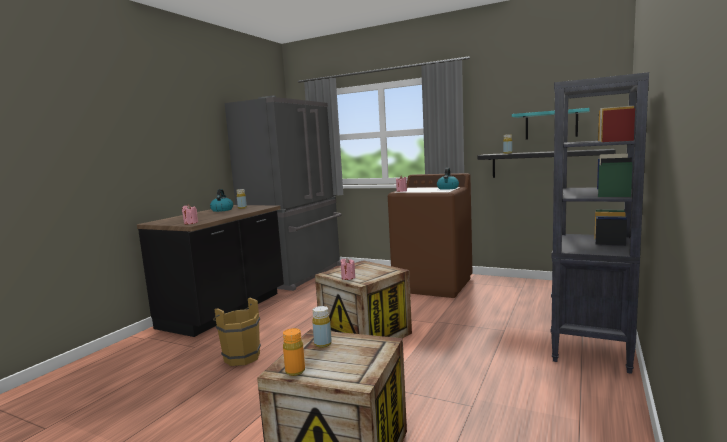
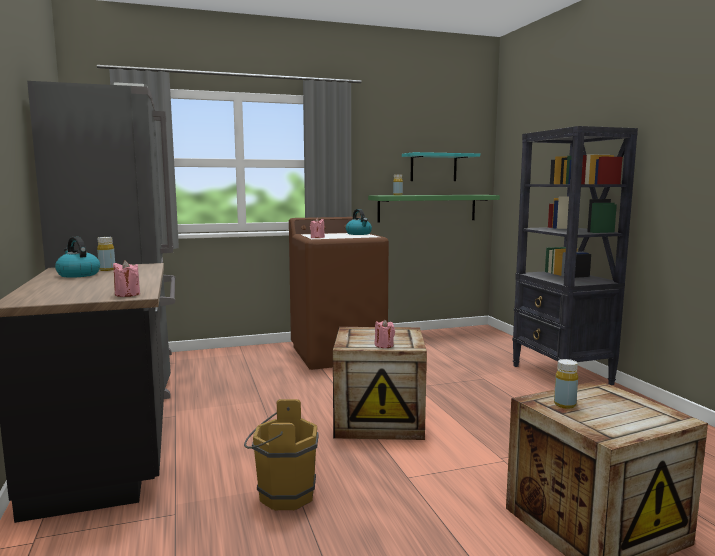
camera: 45 degrees left, 0 degrees up
(295, 371) = (620, 432): orange bottle -> none
(544, 164) = (427, 208): black shelf -> green shelf

